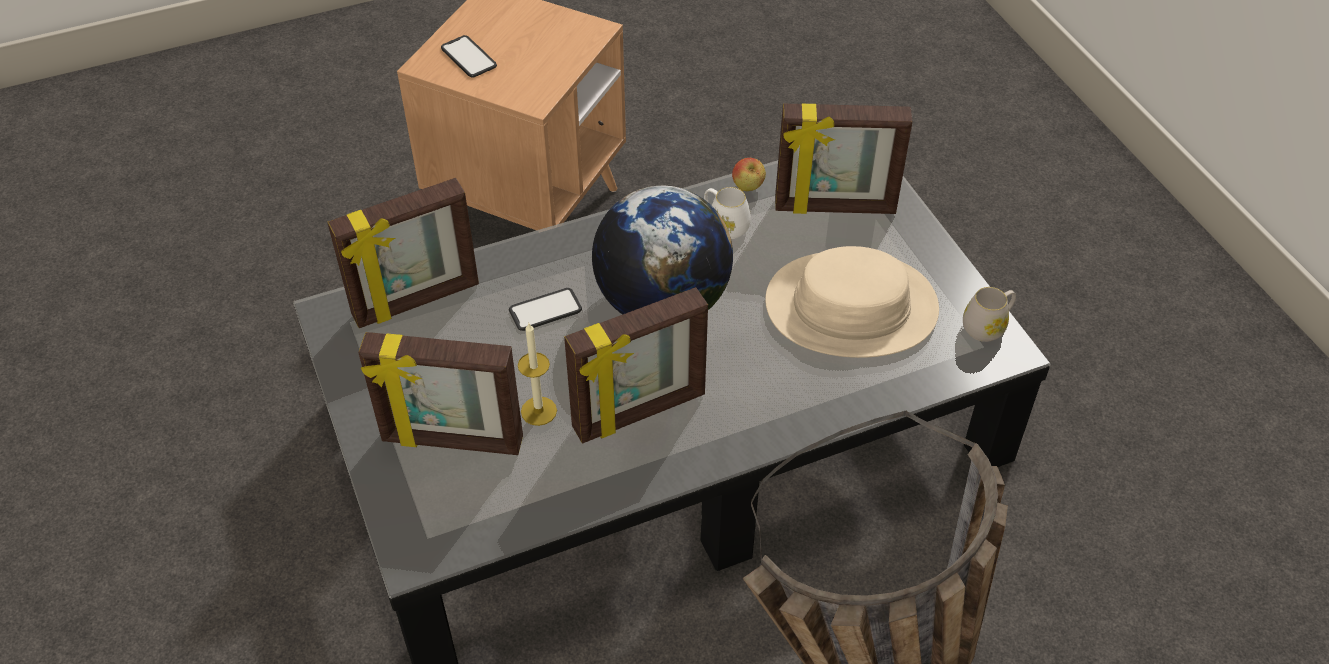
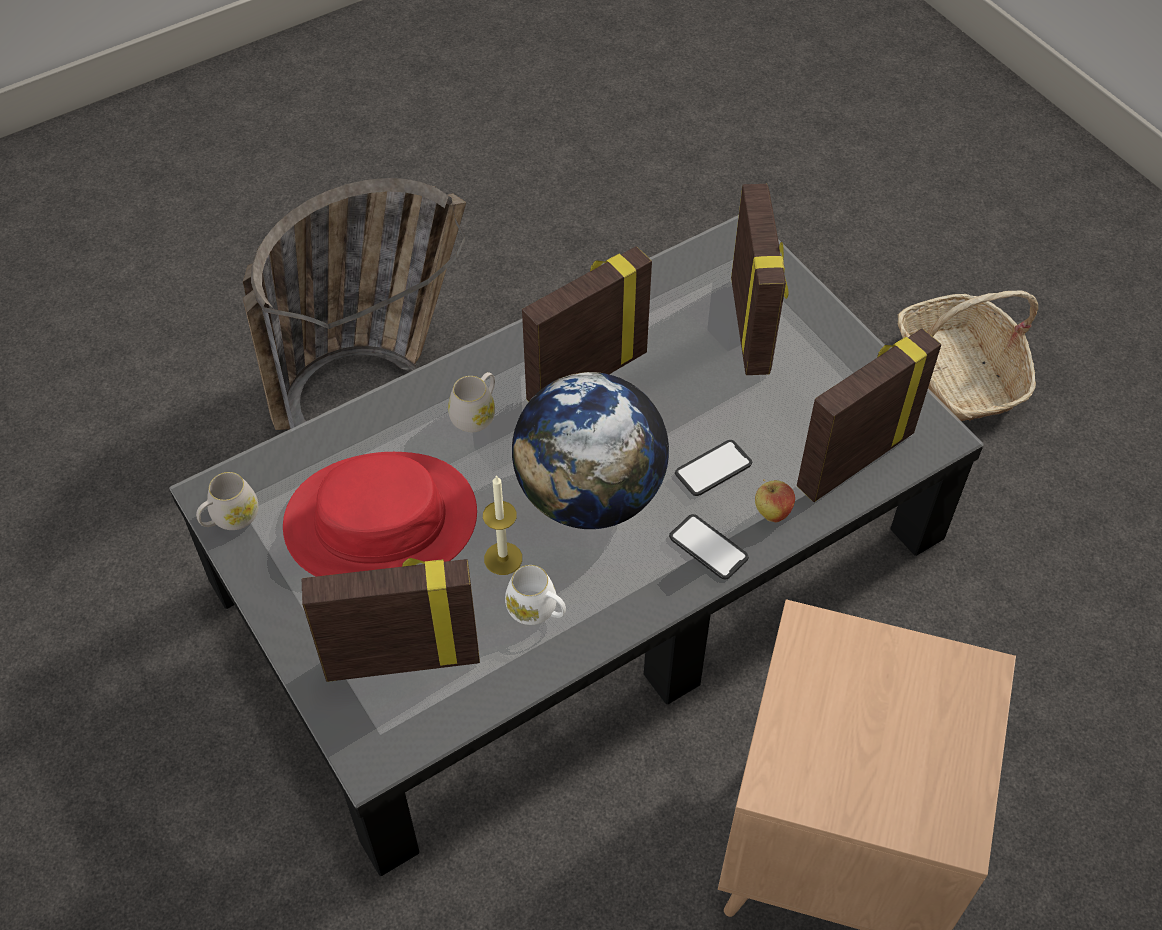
camera: 170 degrees right, 5 degrees up
(208, 564) = (959, 374): none -> basket
(452, 441) = (752, 326): picture frame -> picture frame turned 90 degrees clockwise
(468, 57) = (930, 695): phone -> phone (708, 547)
(539, 411) = (682, 364): candle -> candle (503, 558)
(748, 188) = (516, 674): apple -> apple (772, 512)
(755, 389) = (476, 414): none -> white mug
(851, 307) = (381, 520): beige hat -> red hat

